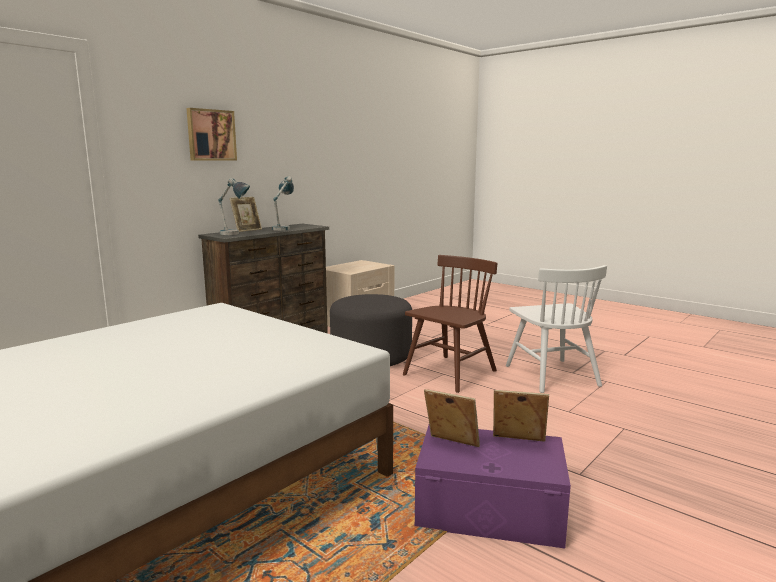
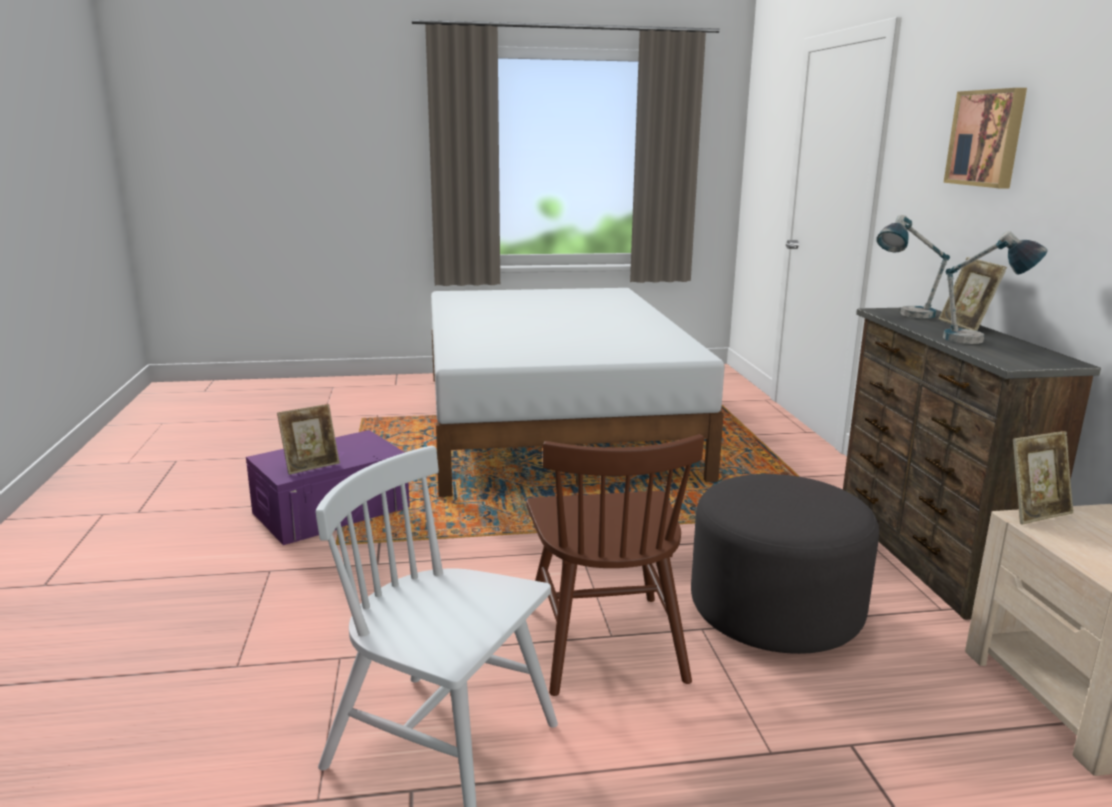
camera: 130 degrees right, 5 degrees up
(451, 445) = (364, 447): picture frame -> picture frame (1035, 513)

